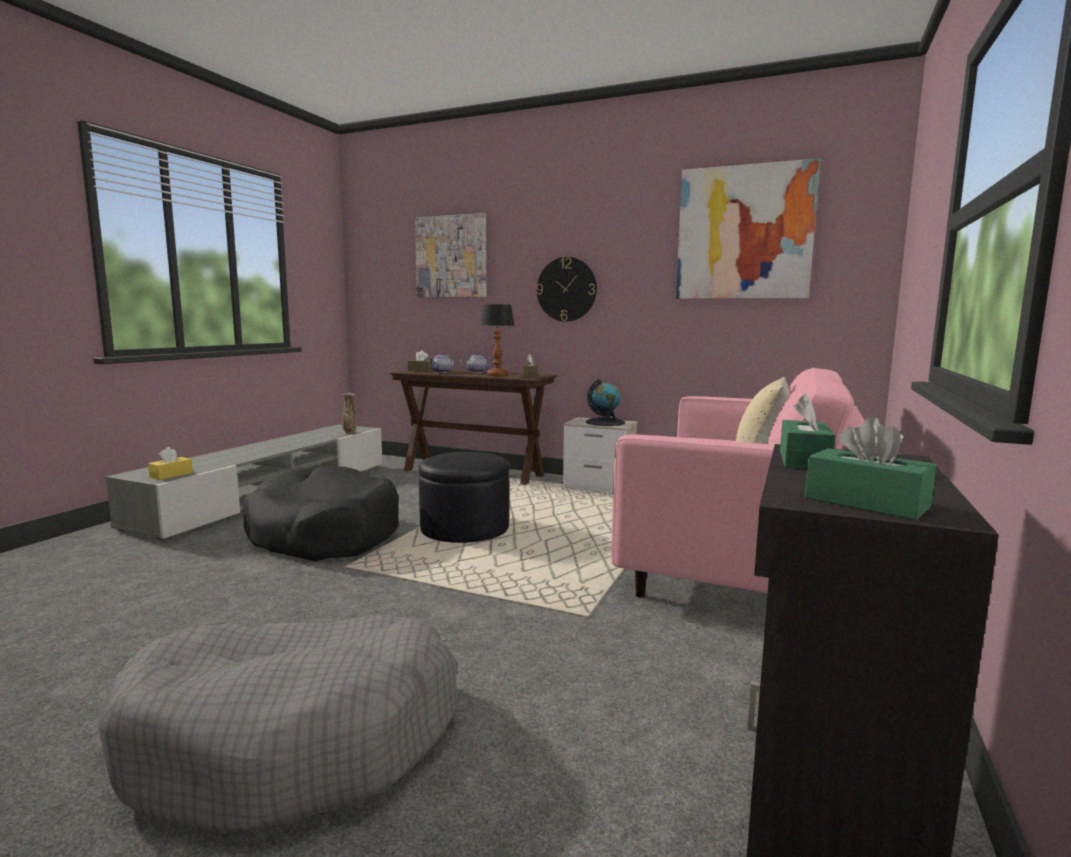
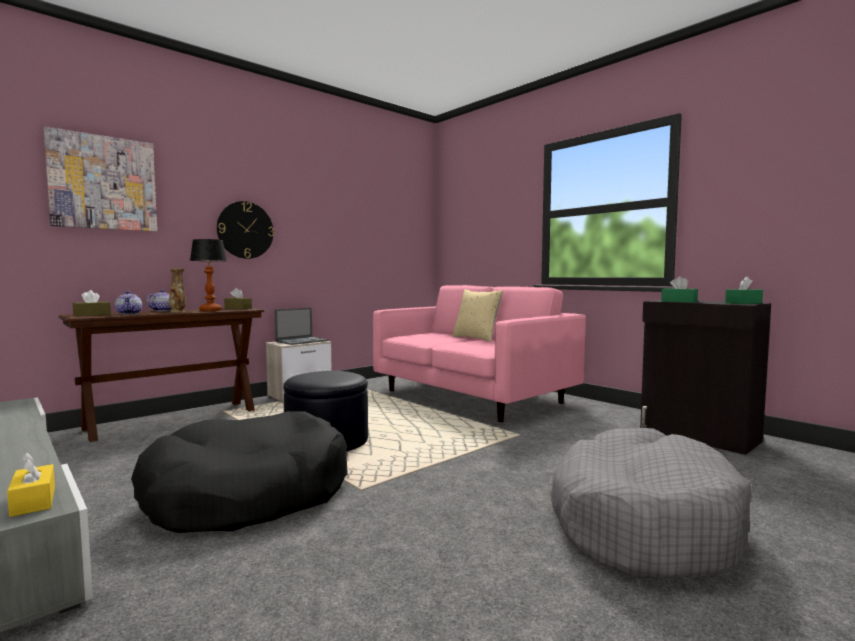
camera: 65 degrees left, 5 degrees down
(349, 433) = (25, 408): vase -> vase (178, 312)
(605, 422) = (302, 341): globe -> laptop
(744, 233) = (368, 202): picture -> none

